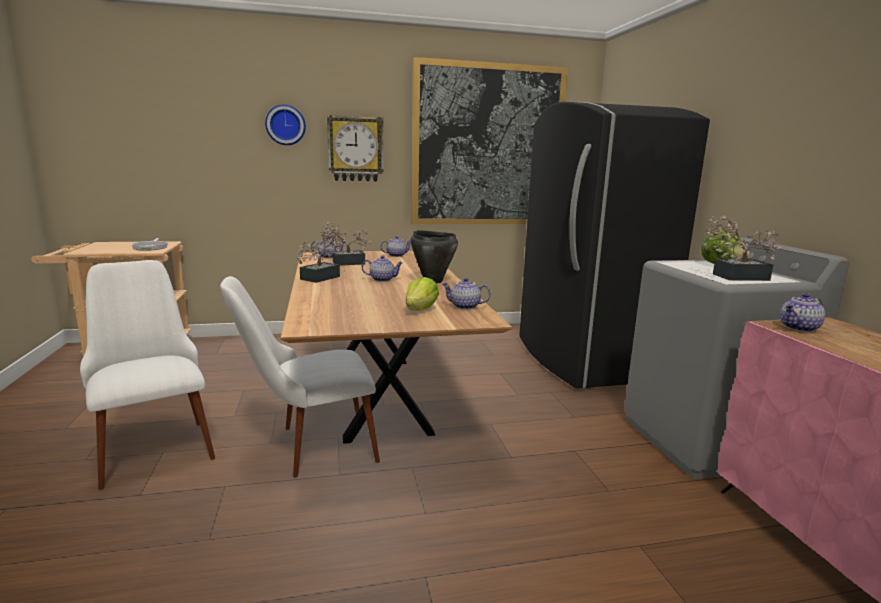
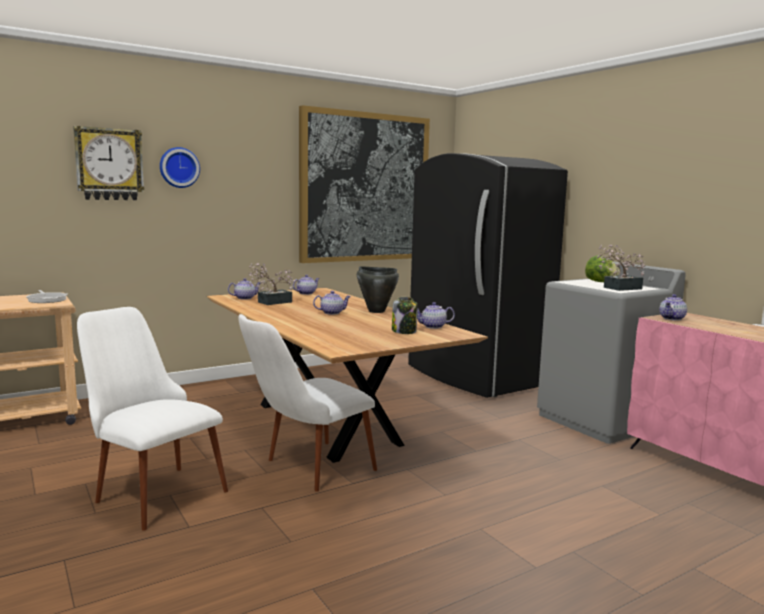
camera: 20 degrees left, 5 degrees down
(324, 277) = (276, 315): potted plant -> none
(355, 149) = (247, 191): wall clock -> wall clock (109, 164)
(421, 310) = (404, 331): lettuce -> jar

